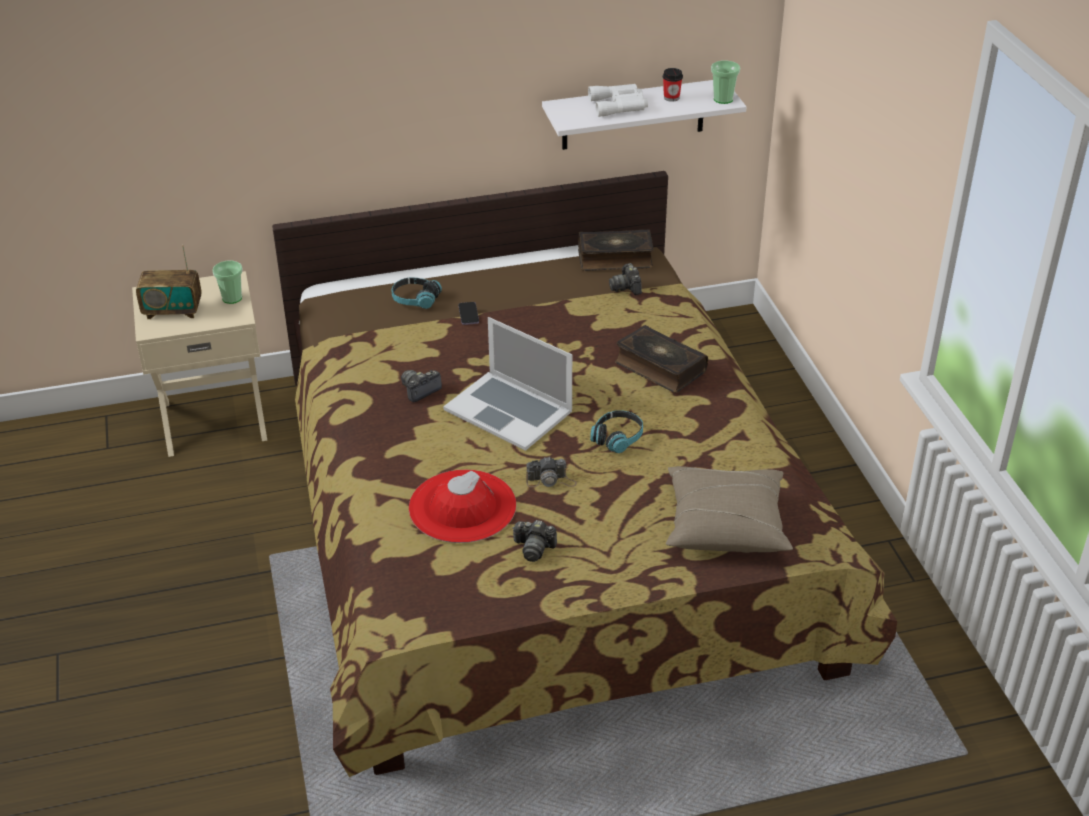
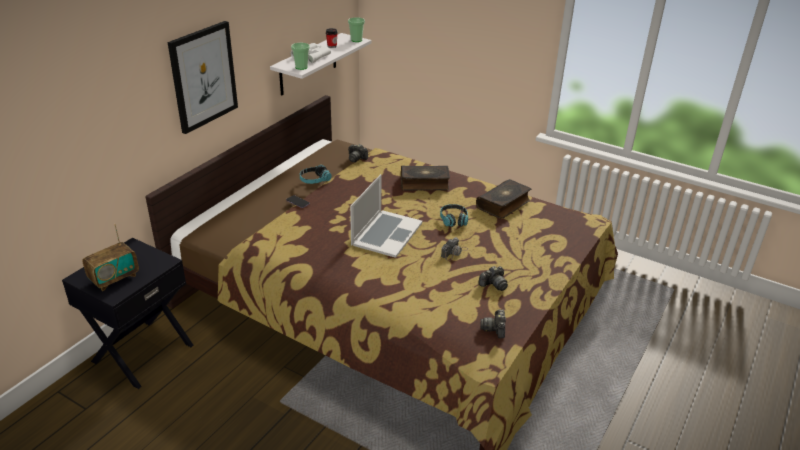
camera: 45 degrees left, 5 degrees down
(214, 419) = (142, 352): beige nightstand -> black nightstand
(232, 298) = (146, 254): cup -> cup (301, 67)
(402, 91) = (203, 76): none -> picture
(415, 299) = (254, 209): headphones -> headphones (314, 180)
(420, 390) = (327, 247): camera -> camera (494, 329)
(462, 507) = (433, 286): red hat -> none
(508, 410) = (386, 233): laptop -> laptop turned 60 degrees counterclockwise
(615, 258) = (328, 150): book -> book (504, 204)
(725, 524) = (549, 230): beige pillow -> none

